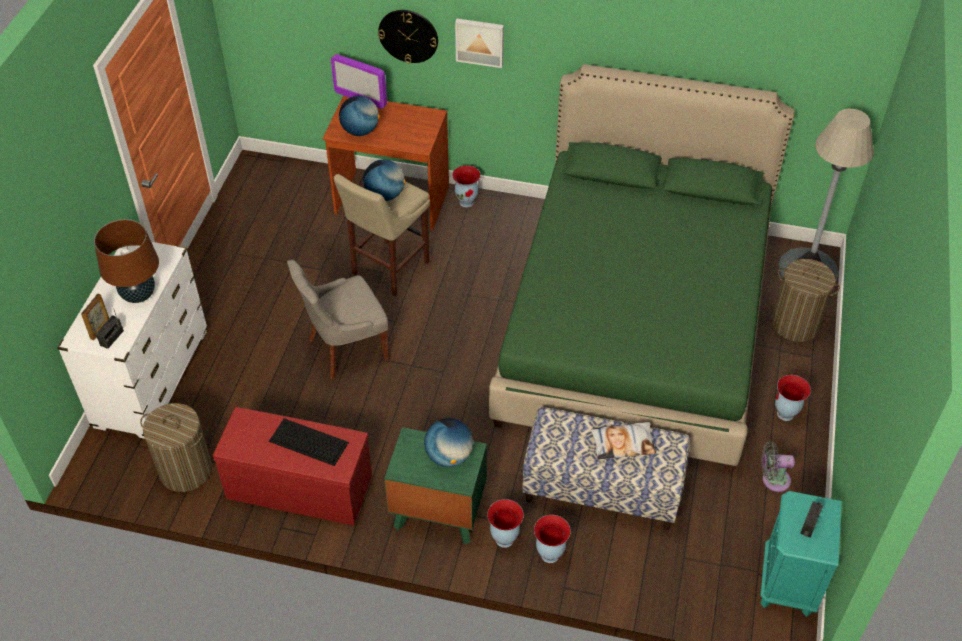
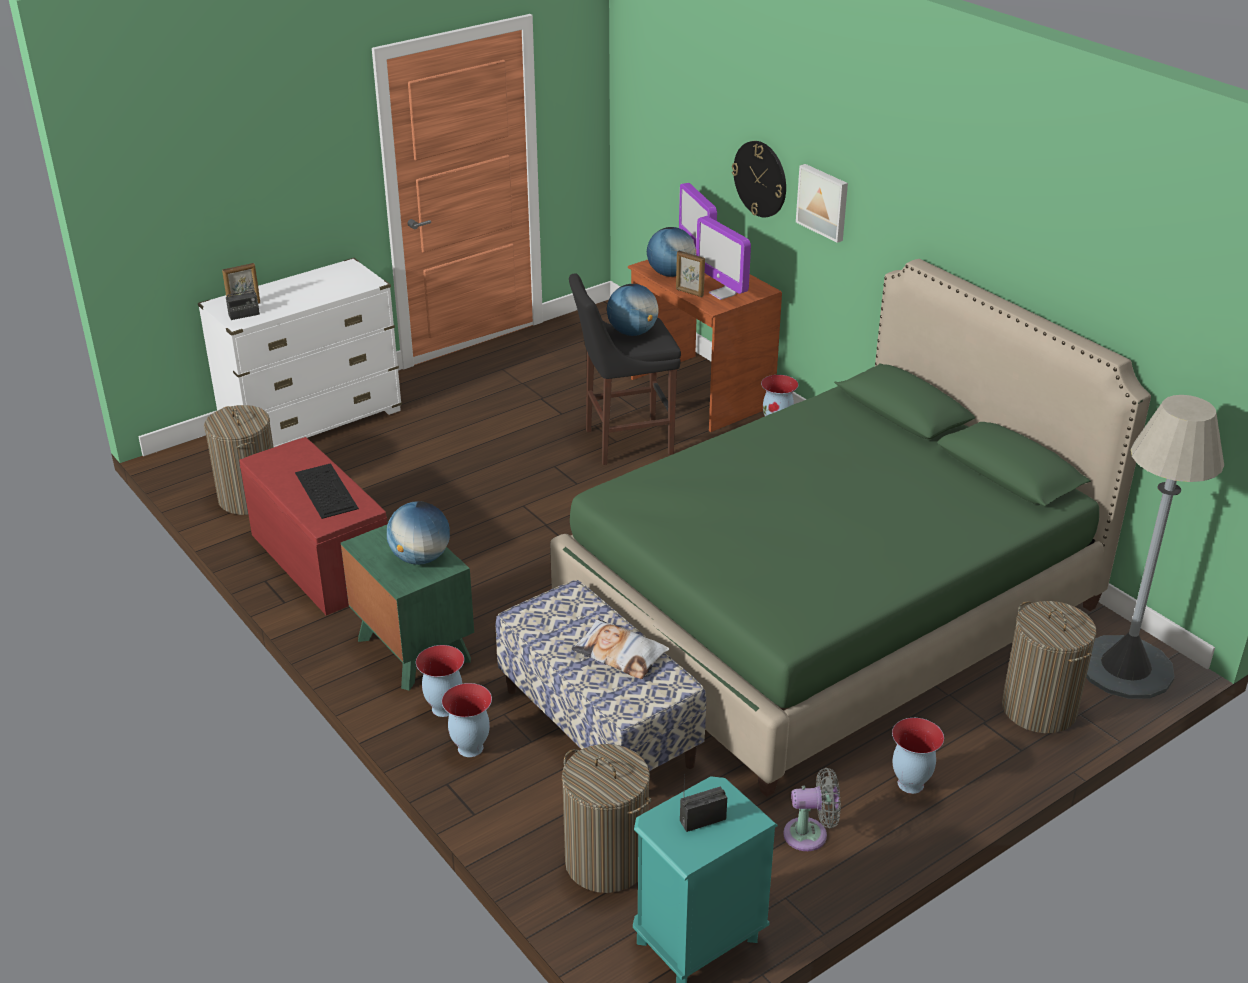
camera: 40 degrees right, 15 degrees down
(138, 295) = (306, 297): brown table lamp -> none
(345, 349) = (501, 482): grey chair -> none
(387, 270) = (623, 442): beige stool -> black stool
(391, 142) = (689, 293): none -> picture frame
(413, 132) = (722, 293): none -> monitor
(698, 571) = (606, 862): none -> laundry basket
(773, 479) = (810, 834): grey fan -> grey fan turned 135 degrees clockwise

